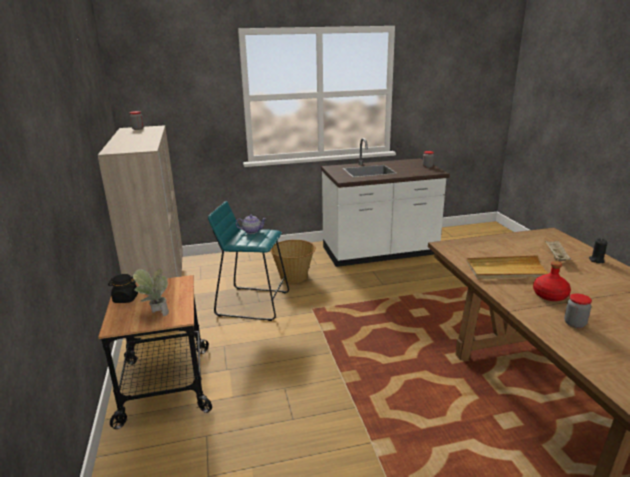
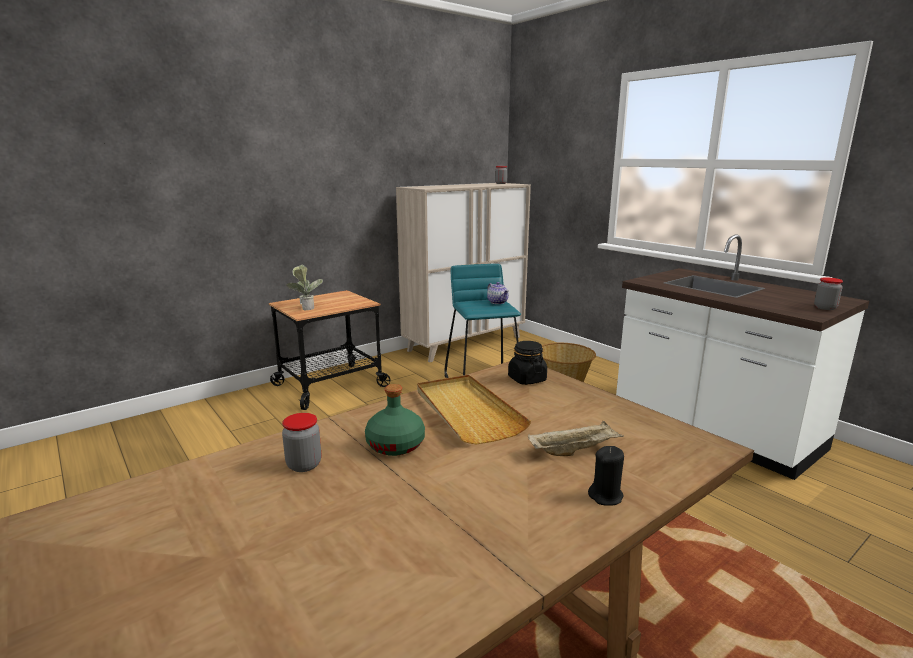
camera: 65 degrees right, 5 degrees down
(125, 299) = (325, 296): black jar -> black jar (526, 379)
(549, 295) = (396, 445): red bottle -> green bottle

